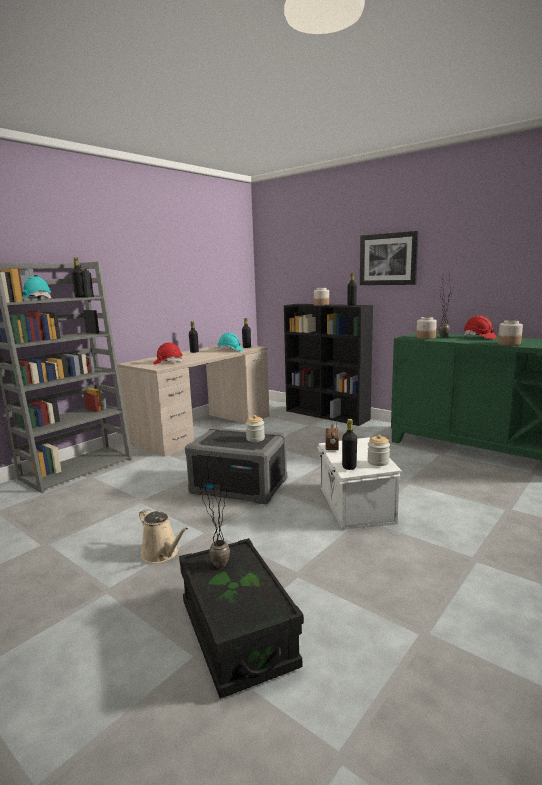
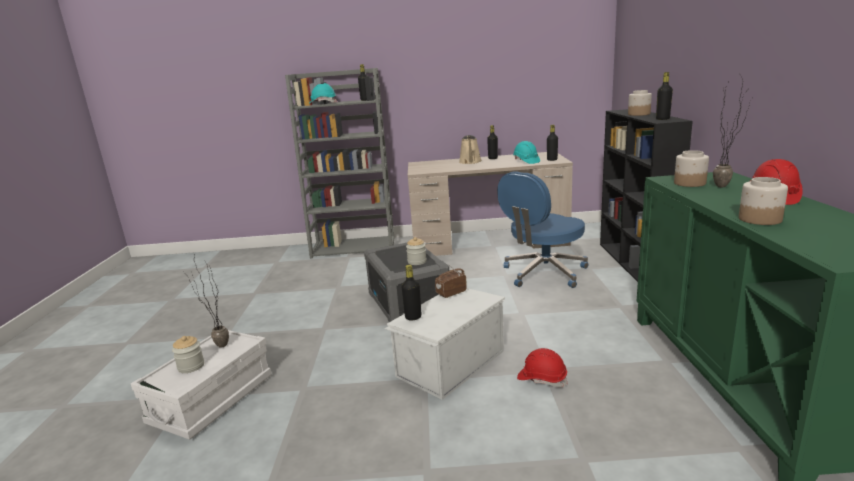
camera: 50 degrees right, 5 degrees up
(162, 553) = (280, 329): beige watering can -> beige watering can (470, 162)
(168, 362) = (439, 167): red hard hat -> red hard hat (542, 379)
(237, 634) = (212, 399): black storage box -> white storage box
(289, 436) = (543, 273): none -> blue office chair
(378, 462) = (441, 324): jar -> jar (191, 366)
(388, 259) = (716, 50): picture -> none

